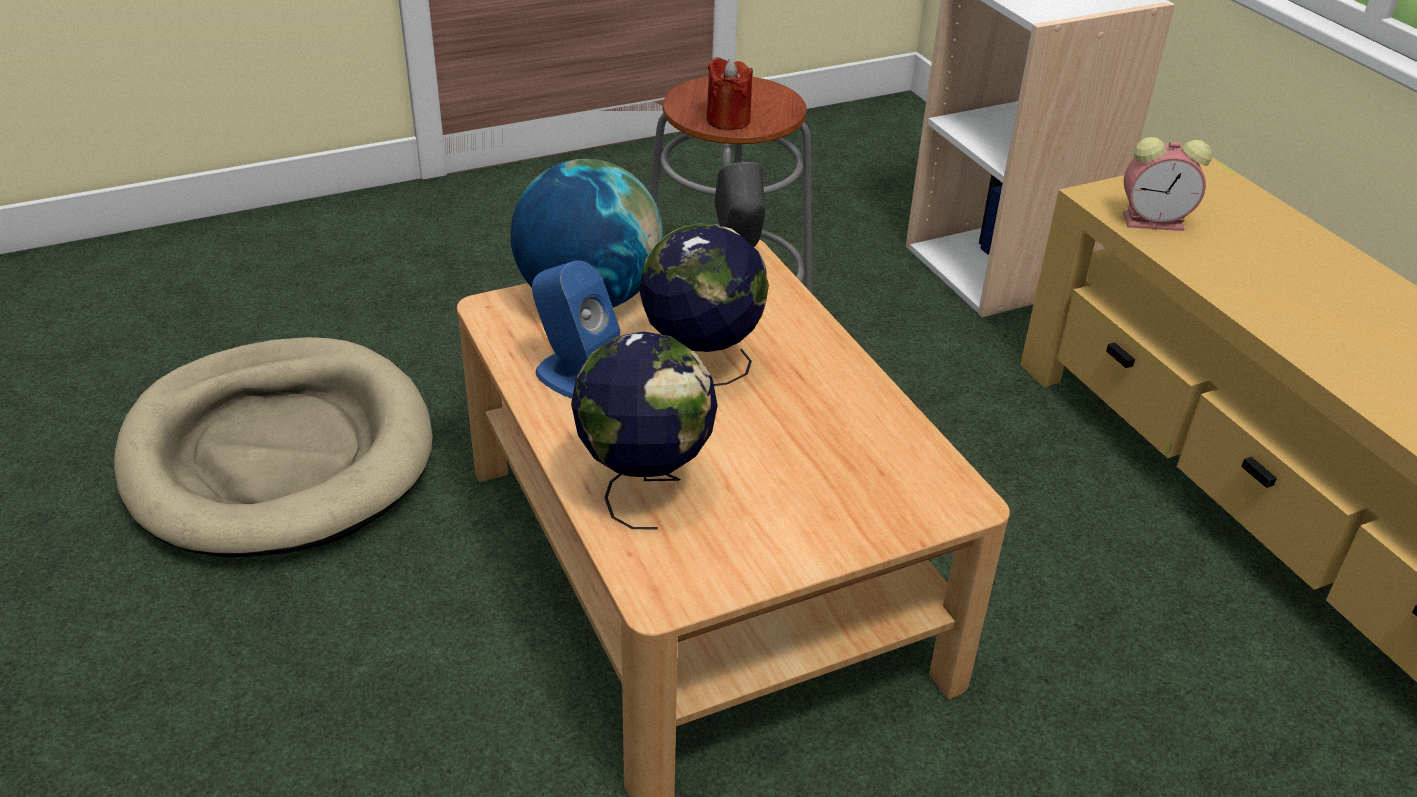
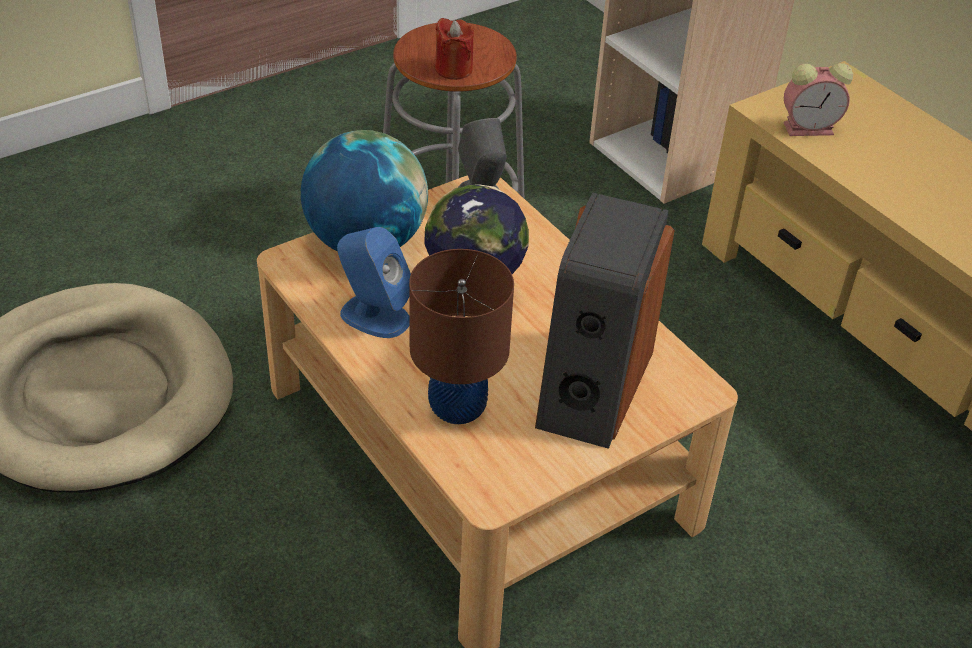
camera: 10 degrees left, 5 degrees up
(644, 488) = (455, 408): globe -> brown table lamp
(823, 481) = (592, 386): none -> speaker

